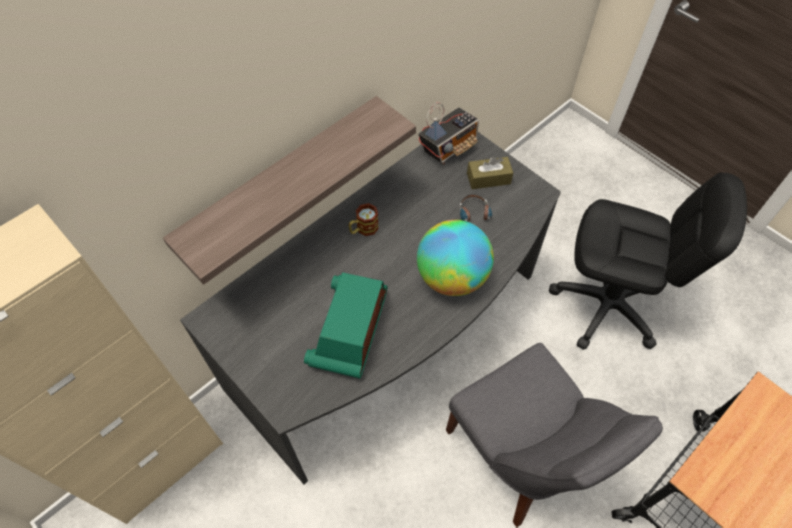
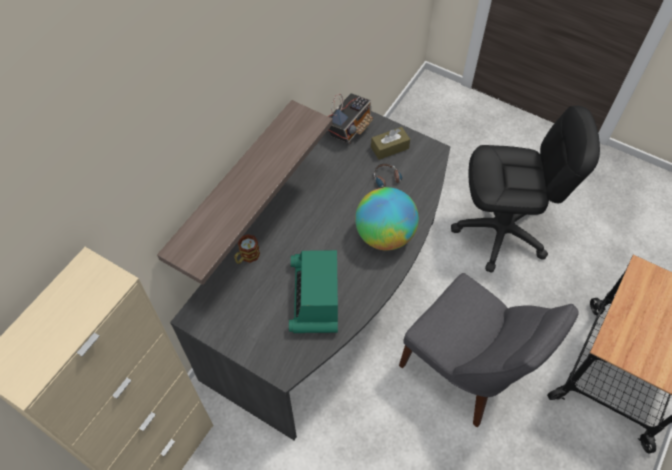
camera: 15 degrees left, 0 degrees up
(363, 229) = (300, 212): mug -> mug (247, 257)

